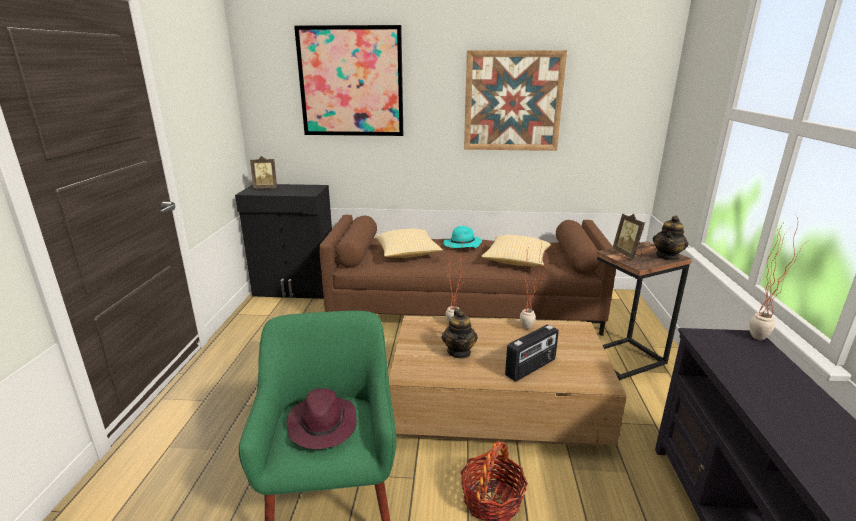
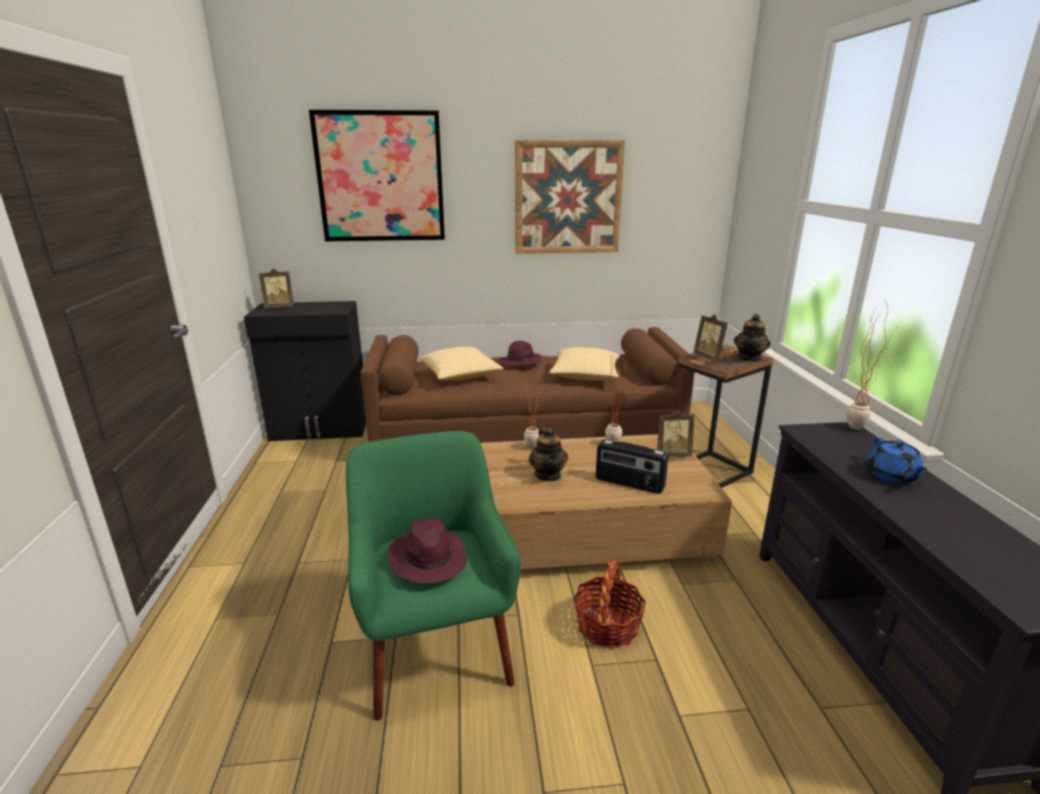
camera: 10 degrees left, 0 degrees up
(462, 245) = (520, 363): turquoise hat -> purple hat
(531, 368) = (629, 484): radio -> radio turned 75 degrees clockwise
(579, 343) = (671, 455): none -> picture frame
(784, 395) = (892, 476): none -> blue teapot

